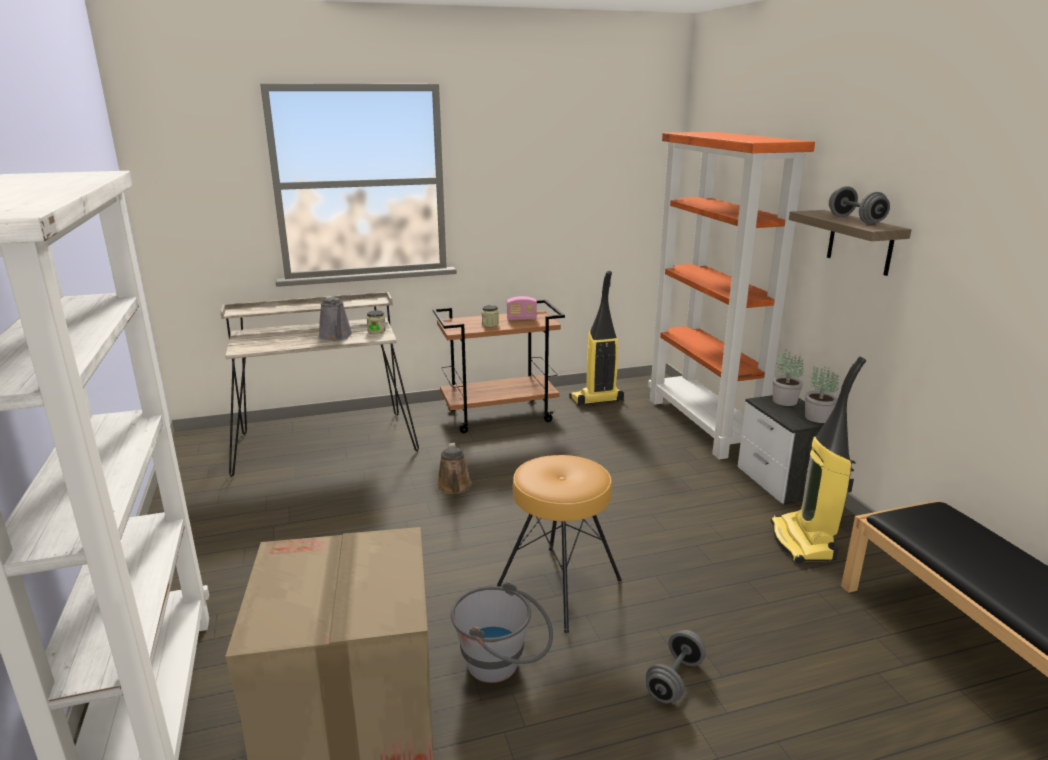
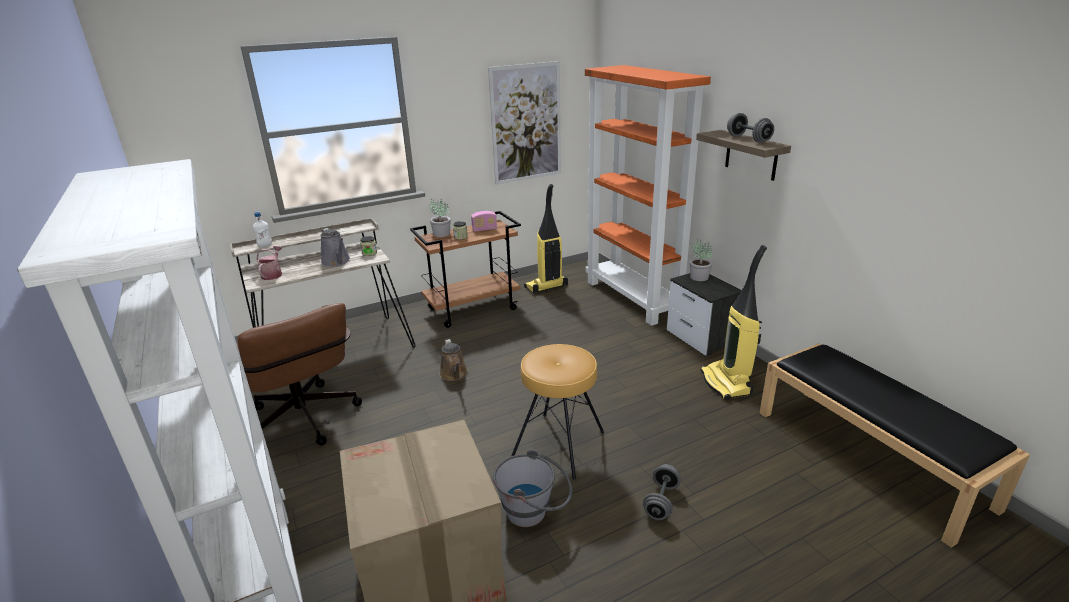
camera: 10 degrees left, 5 degrees up
(260, 310) = (265, 245): none -> white bottle
(261, 342) = (273, 274): none -> watering can
(267, 519) = (306, 423): none -> brown office chair
(589, 197) = (526, 123): none -> picture
(817, 417) = (725, 288): potted plant -> potted plant (441, 234)

